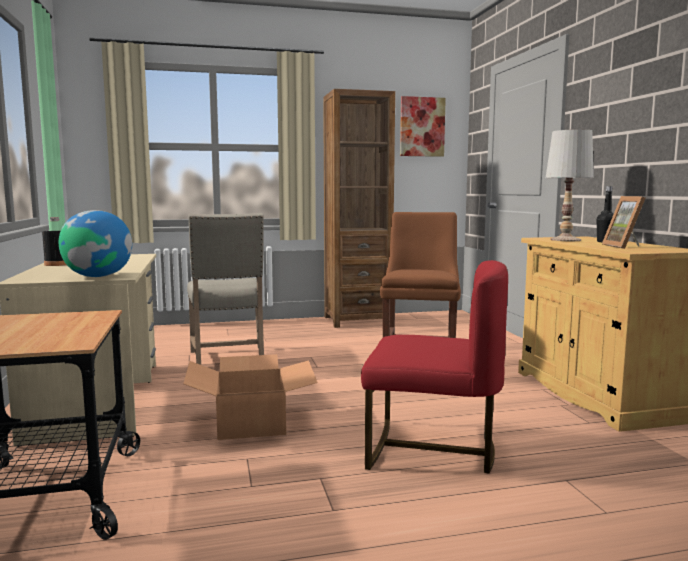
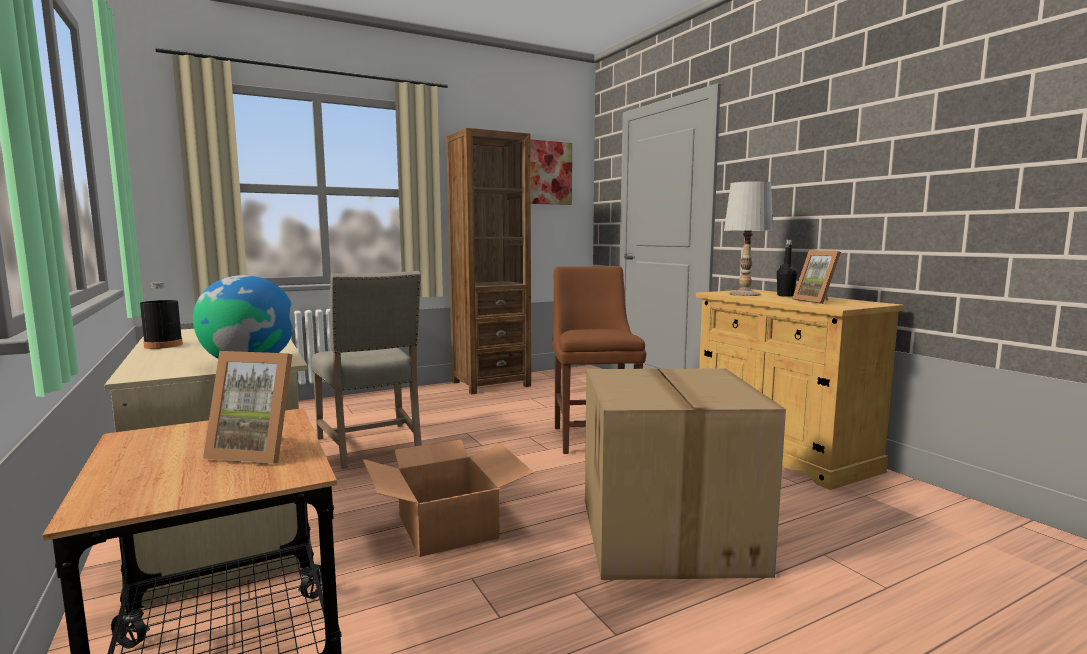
camera: 15 degrees left, 0 degrees up
(63, 331) = (258, 451): none -> picture frame
(432, 449) = (671, 536): red chair -> cardboard box

